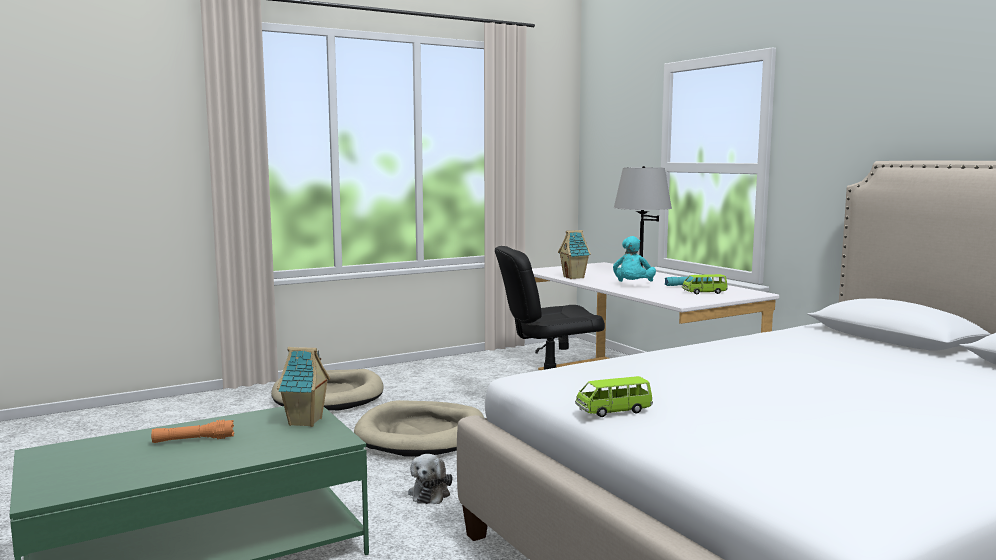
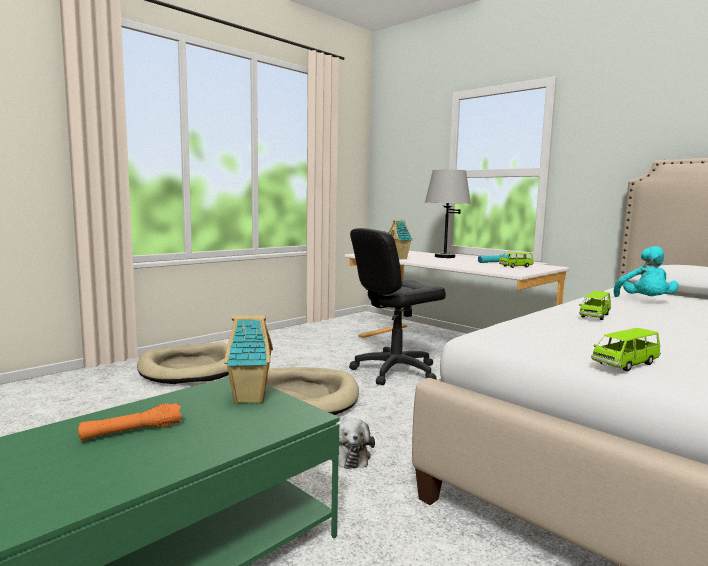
camera: 15 degrees left, 0 degrees up
(633, 285) = (453, 263): turquoise plush toy -> turquoise plush toy (645, 302)
(690, 361) = (594, 316): none -> green toy car

